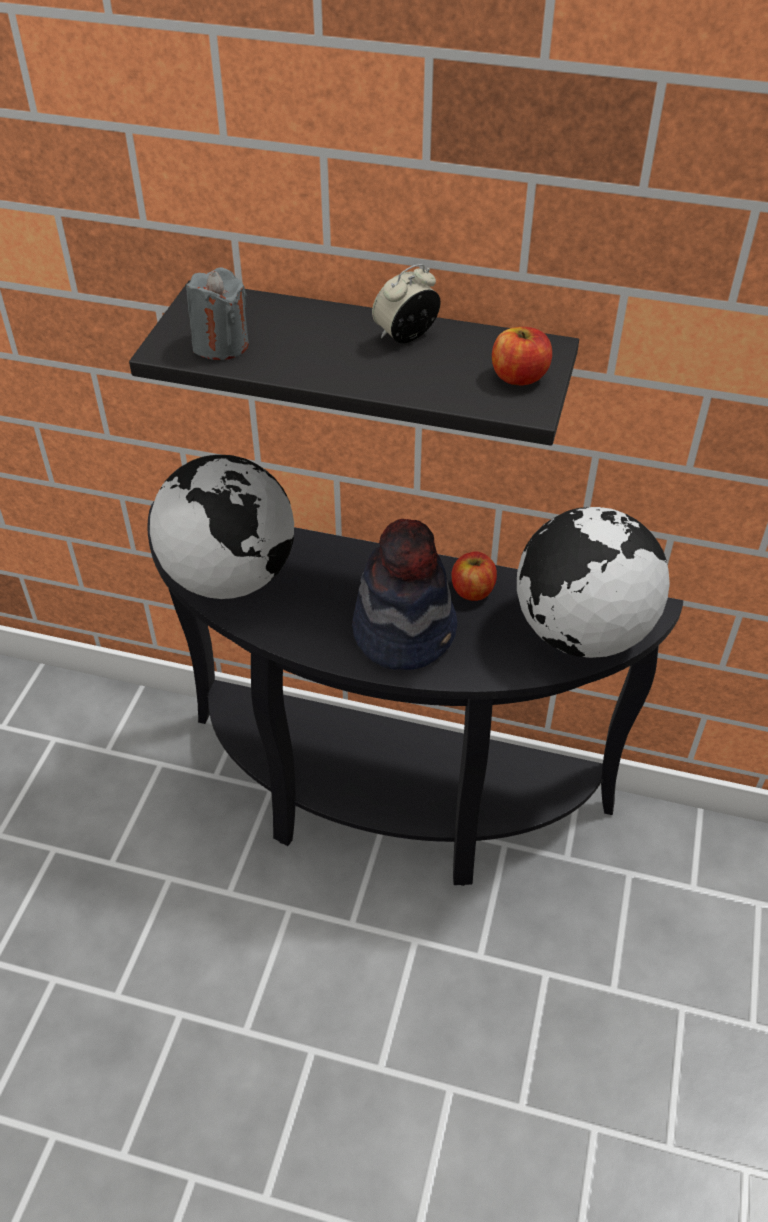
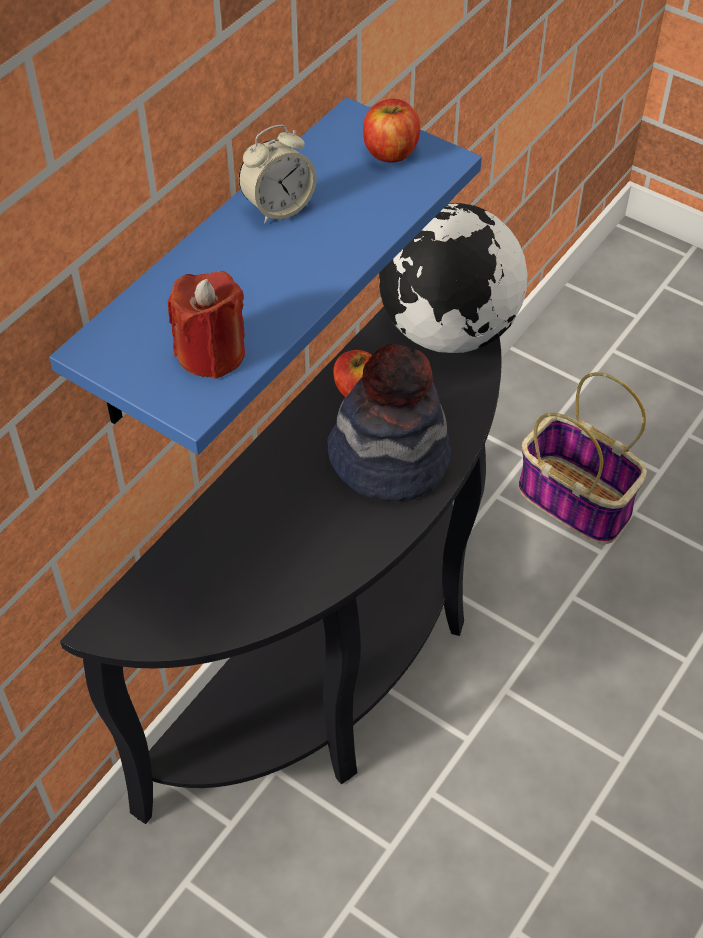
camera: 70 degrees left, 5 degrees up
(221, 345) = (211, 353): grey candle -> red candle
(229, 577) = (238, 591): globe -> none
(377, 361) = (215, 268): black shelf -> blue shelf
(406, 336) = (278, 207): alarm clock -> alarm clock turned 105 degrees counterclockwise
(664, 949) = (577, 501): none -> basket

